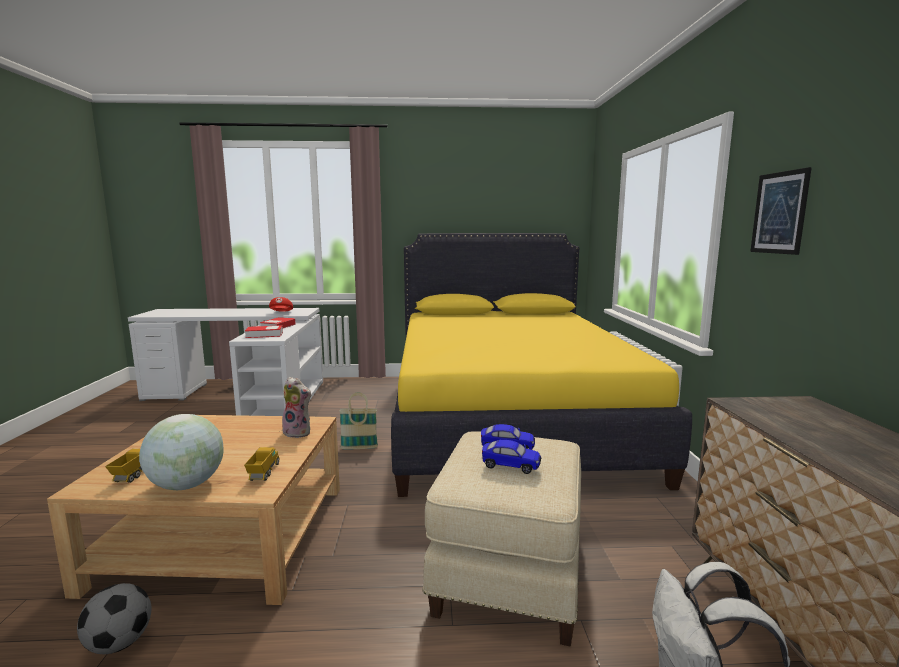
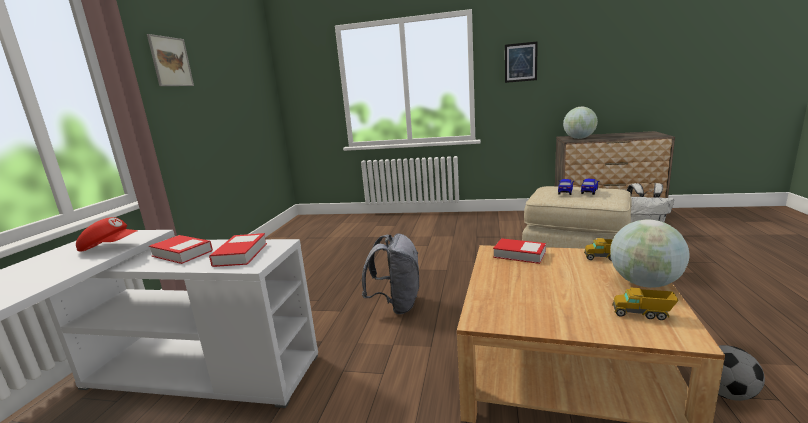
camera: 75 degrees left, 5 degrees up
(299, 432) = (519, 254): plush toy -> book
(359, 448) = (396, 305): basket -> grey backpack
(428, 205) = (171, 61): none -> picture
(506, 418) = (370, 243): yellow bed -> none
(777, 410) = (579, 138): none -> globe

